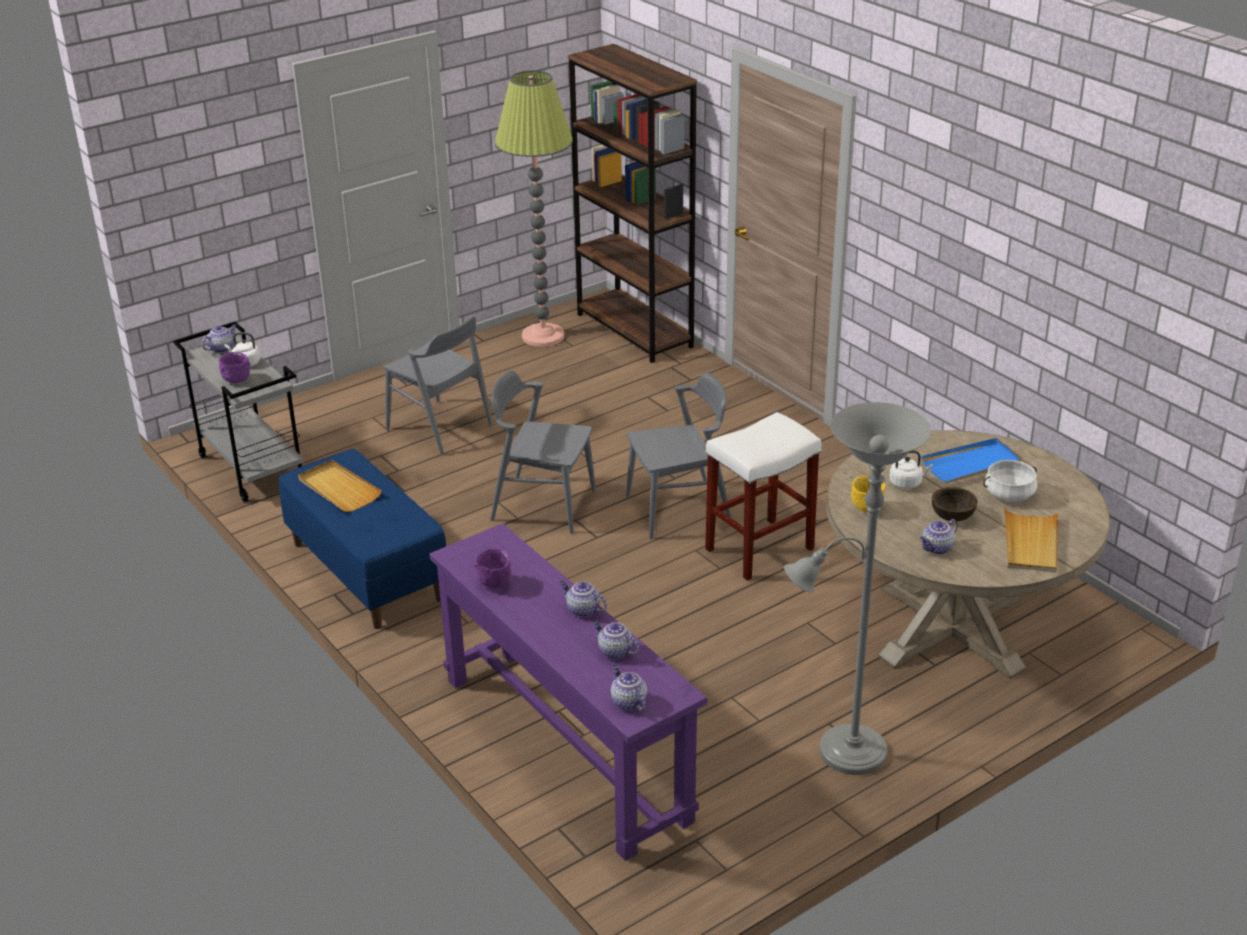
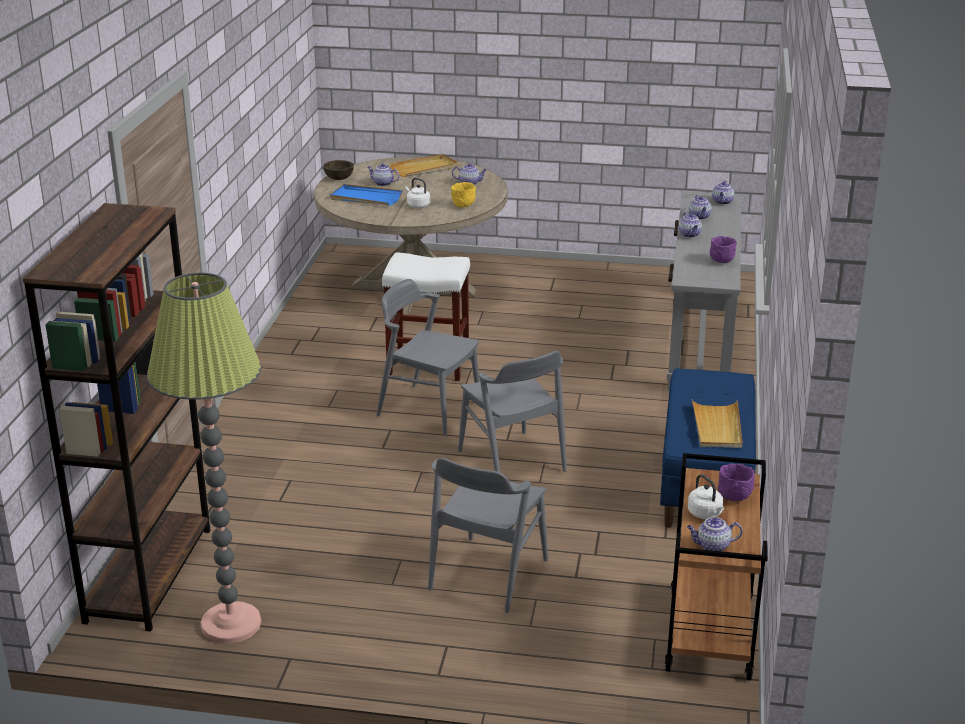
camera: 135 degrees left, 5 degrees down
(250, 468) = (711, 635): grey cart -> brown cart
(440, 428) = (487, 575): grey chair -> grey chair turned 150 degrees counterclockwise
(565, 747) = (700, 340): purple console table -> grey console table
(843, 753) = (565, 280): grey floor lamp -> none
(952, 516) = (431, 188): brown bowl -> brown bowl (339, 178)
(1009, 494) = (382, 183): white cooking pot -> teapot

